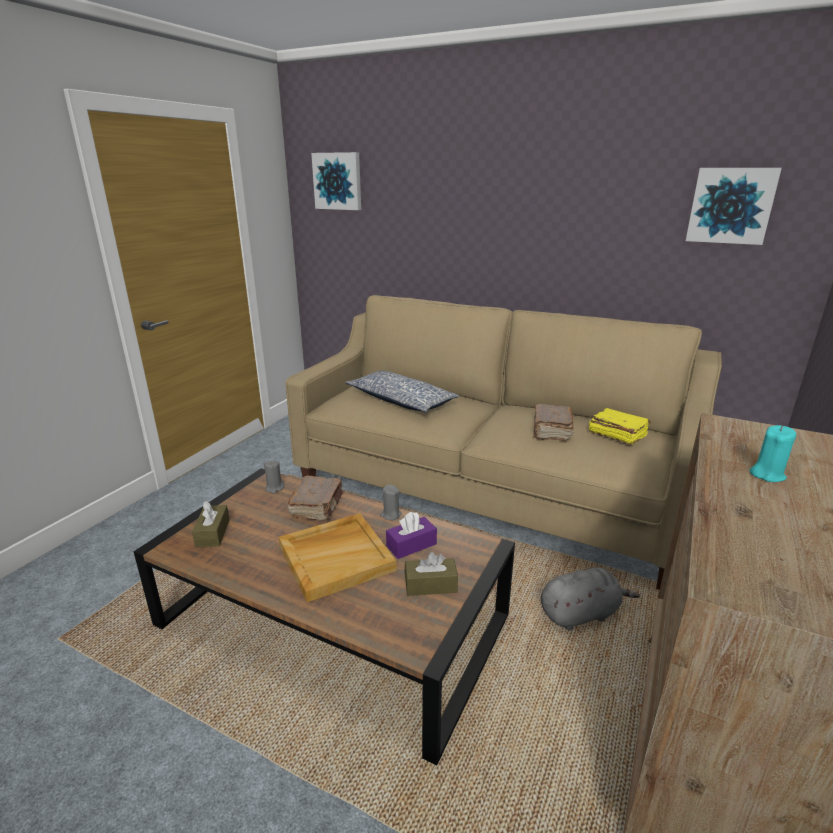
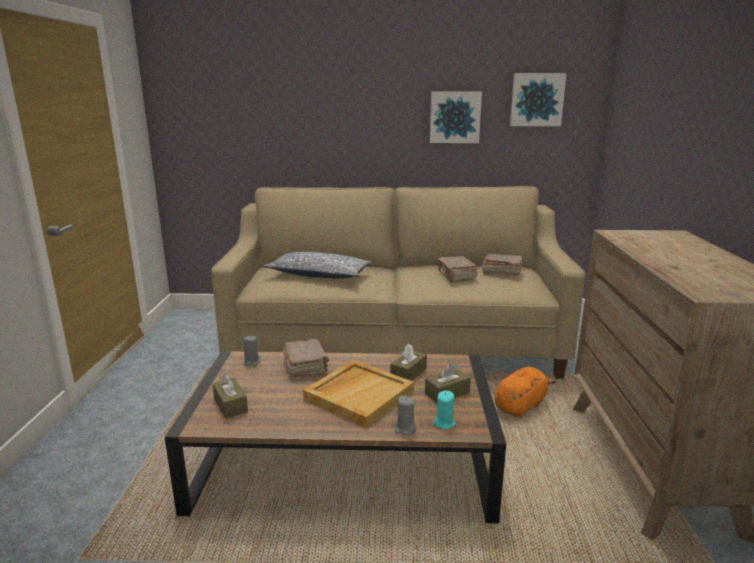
camera: 25 degrees left, 5 degrees down
(338, 181) = (202, 86): picture -> picture (455, 117)
(390, 515) = (372, 358): grey candle -> grey candle (405, 429)
(411, 545) = (408, 373): purple tissue box -> brown tissue box
(581, 614) = (521, 406): grey plush toy -> orange plush toy
(616, 434) = (501, 271): yellow book -> brown book
(767, 474) = (664, 251): turquoise candle -> turquoise candle (444, 423)

